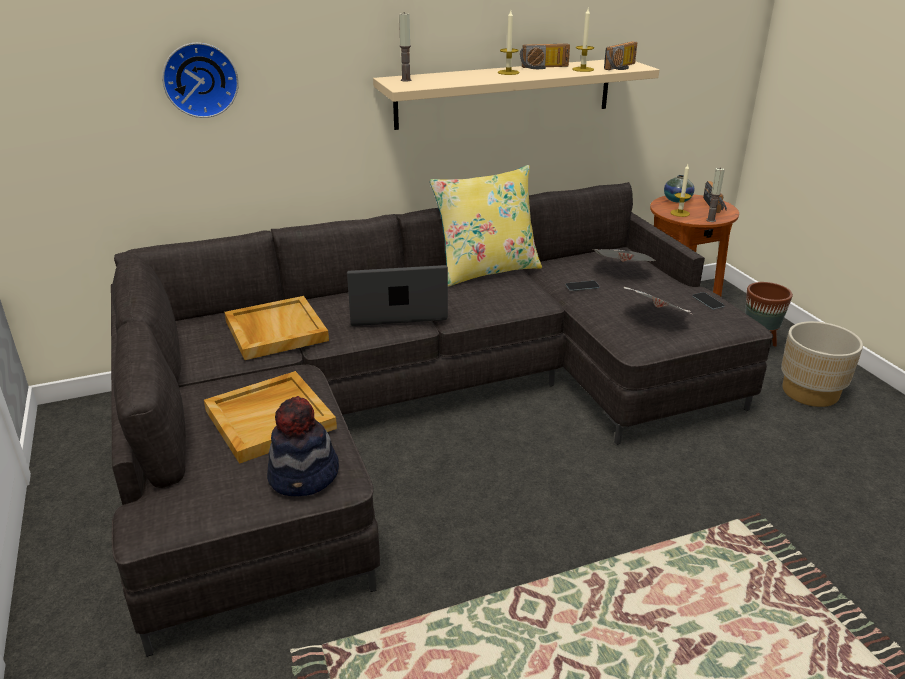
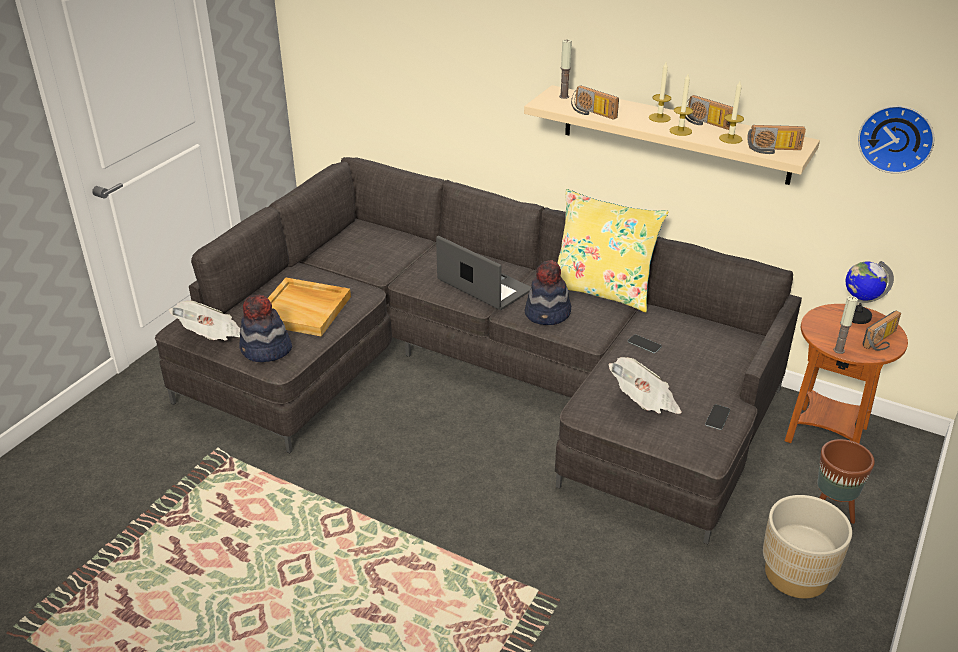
camera: 50 degrees right, 5 degrees up
(200, 79) = (423, 50): wall clock -> wall clock (896, 137)
(275, 331) = (396, 257): beige tray -> none
(457, 82) = (592, 113): none -> radio
(484, 303) = (548, 314): none -> hat
(622, 271) = (704, 352): newspaper -> newspaper (212, 336)
(677, 200) = (856, 316): vase -> globe
(680, 213) = (825, 328): candle -> candle (680, 131)

